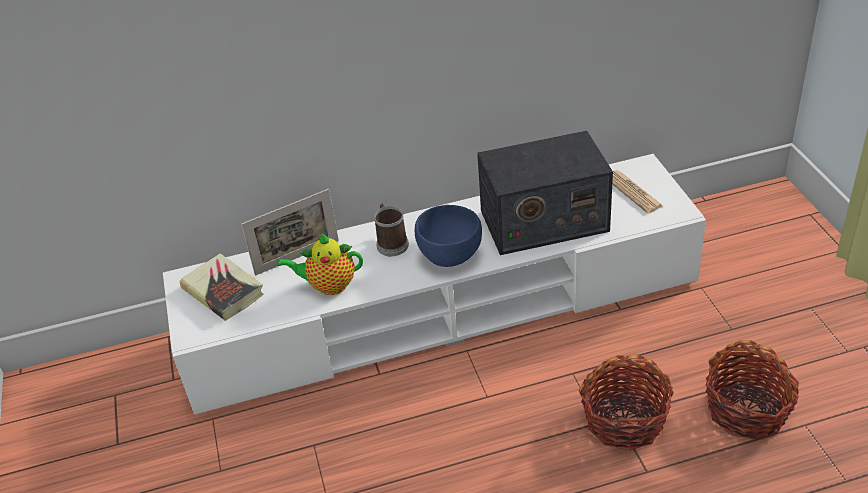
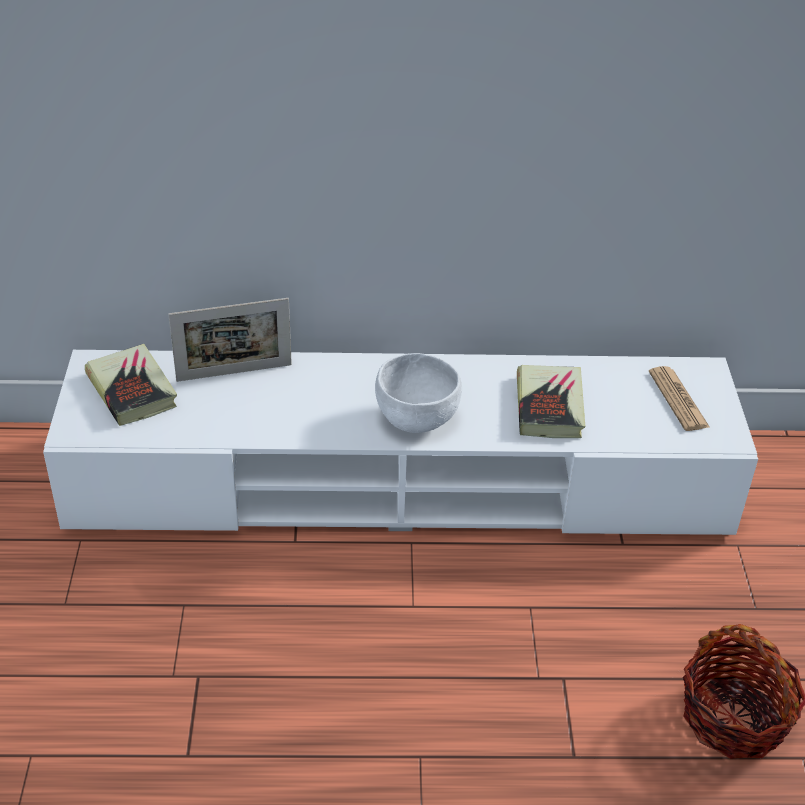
camera: 10 degrees right, 0 degrees up
(328, 285) = (257, 416): teapot -> none
(391, 243) = (352, 385): mug -> none
(449, 257) = (415, 420): blue bowl -> white bowl
(543, 221) = (549, 407): radio -> book
(624, 420) = (571, 684): basket -> none

